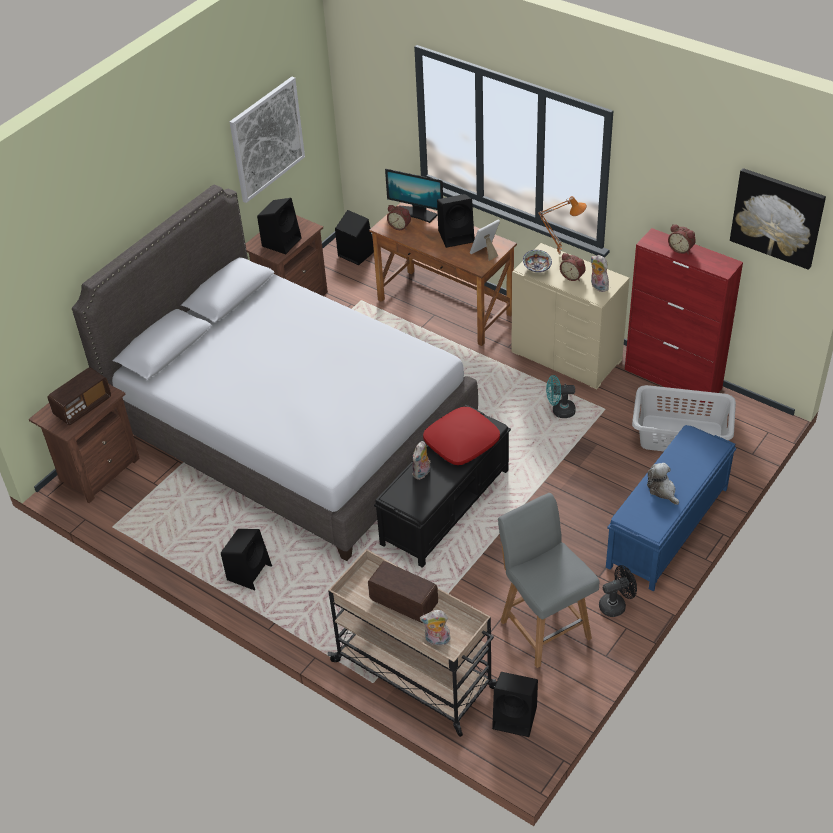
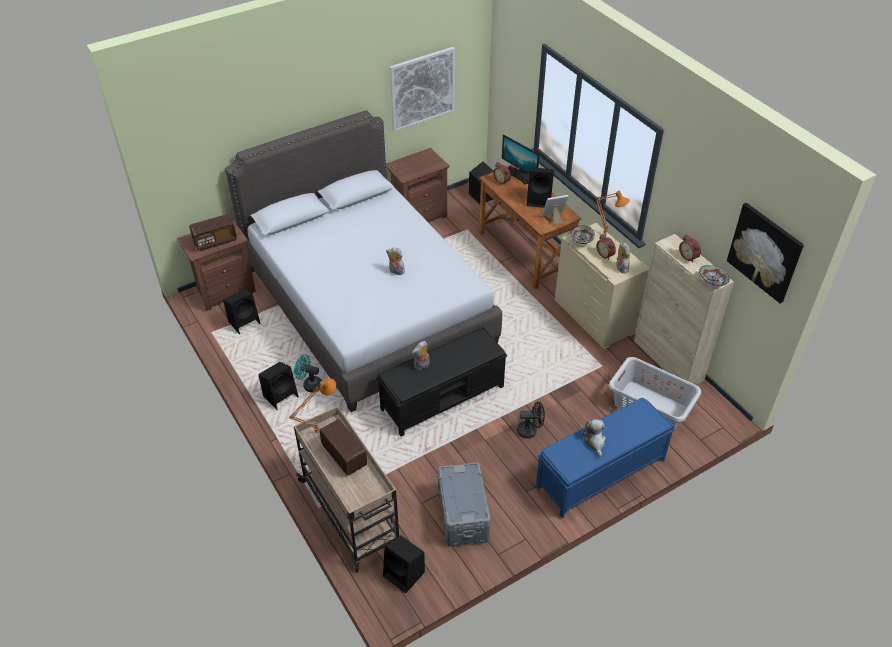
camera: 20 degrees right, 0 degrees up
(282, 241) = (414, 168): black speaker -> black speaker (245, 322)
(355, 588) = (317, 432): none -> orange table lamp
(437, 641) = (350, 493): plush toy -> plush toy (396, 271)
(461, 442) = (463, 352): red pillow -> none
(544, 628) = (463, 515): grey chair -> grey storage box
(559, 411) = (566, 356): turquoise fan -> turquoise fan (310, 384)
(616, 605) = (527, 518): black fan -> black fan (530, 430)
(673, 379) = (668, 360): red cabinet -> beige cabinet
(720, 269) = (712, 281): none -> bowl

